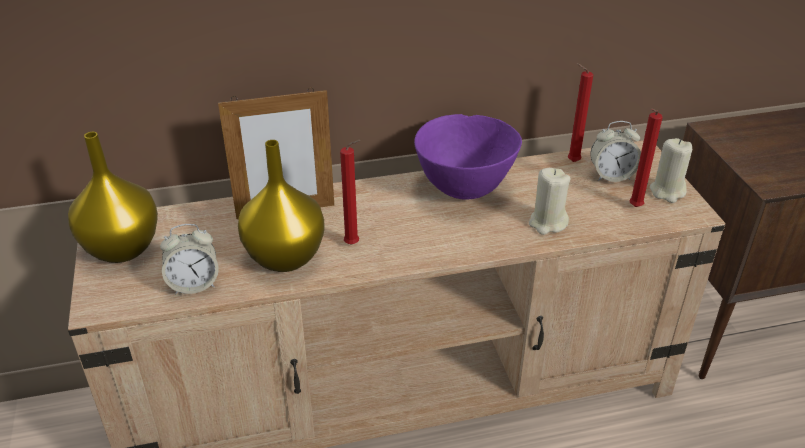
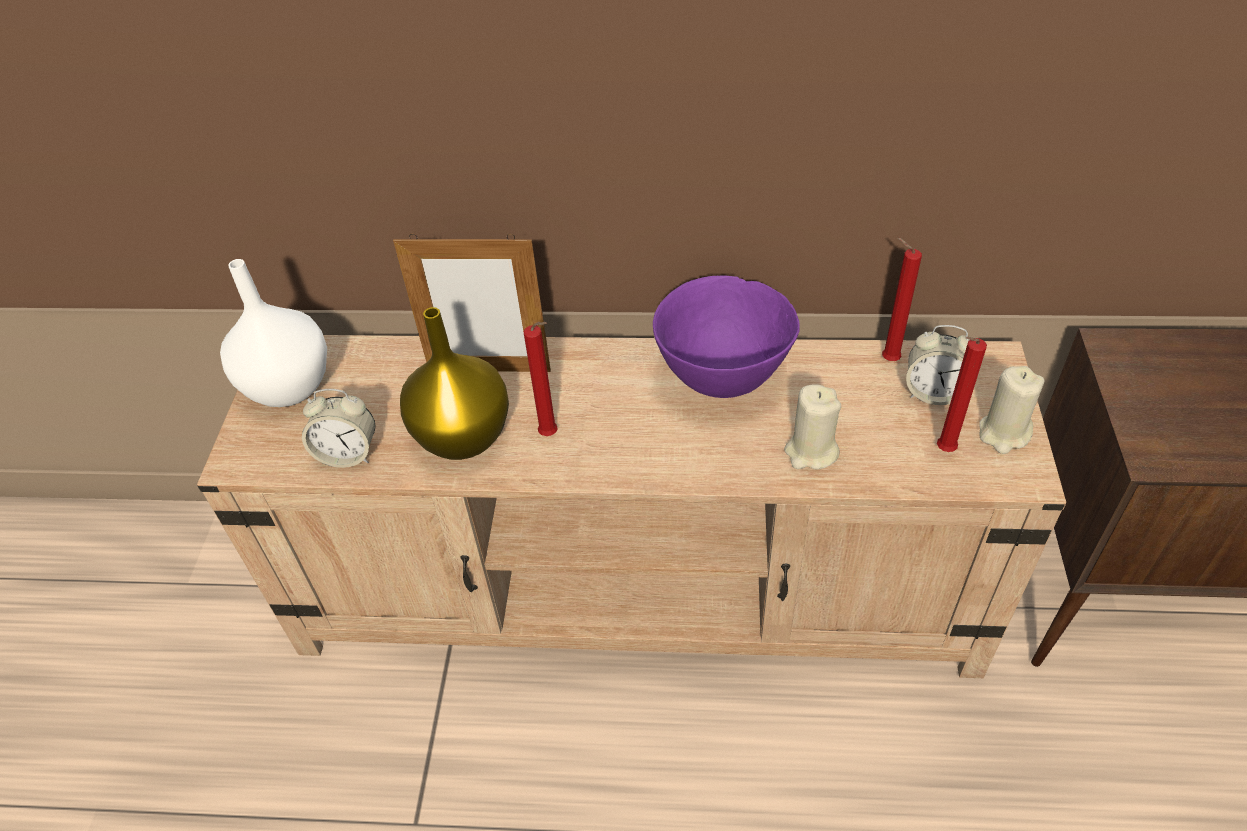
camera: 20 degrees right, 10 degrees up
(122, 249) = (288, 389): yellow vase -> white vase

